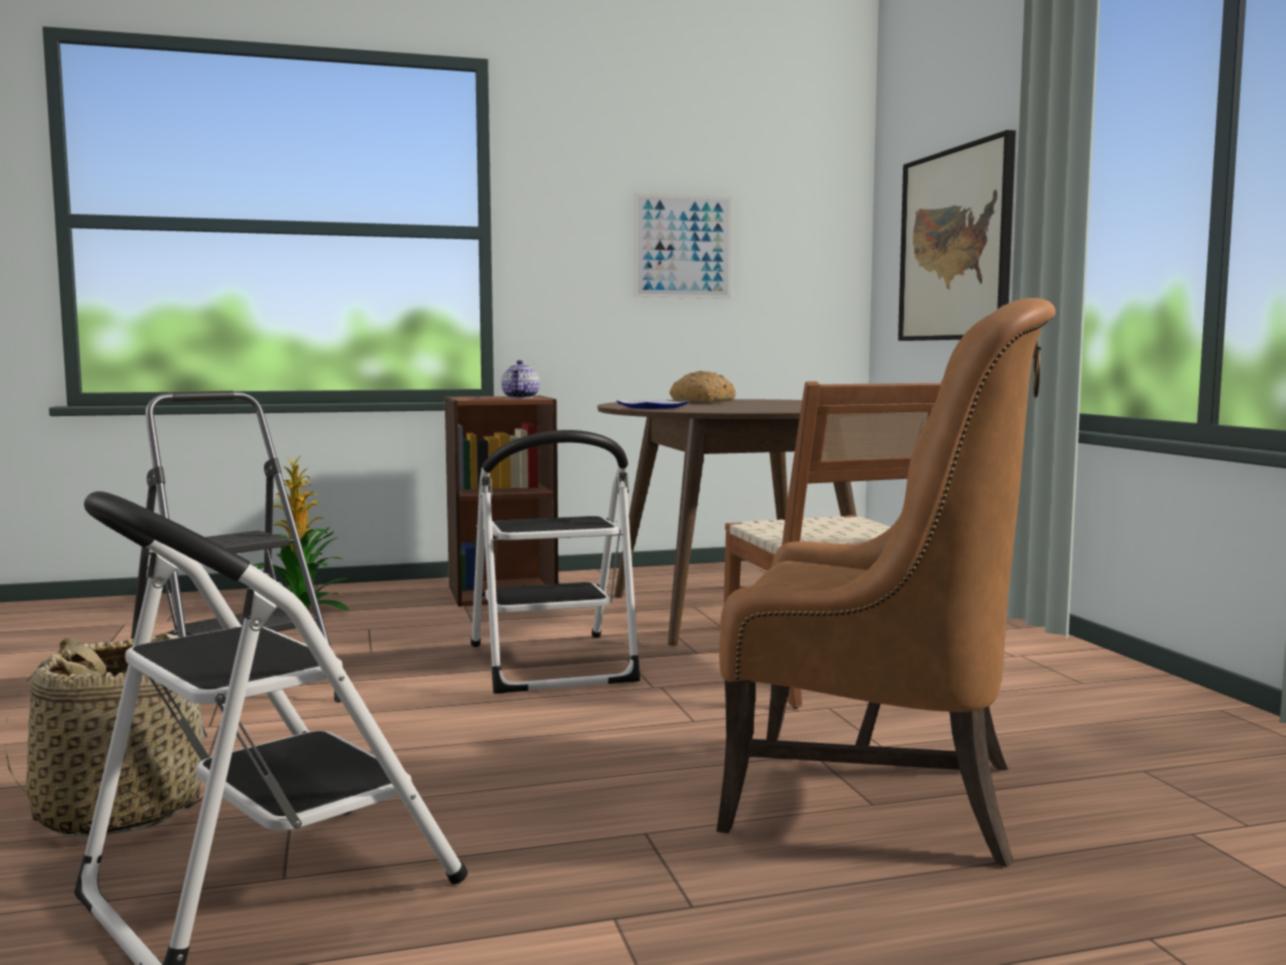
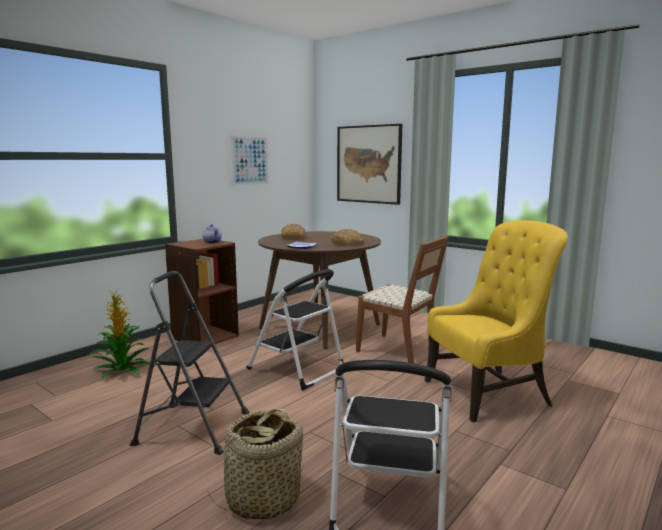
camera: 35 degrees left, 5 degrees up
(769, 409) = (348, 243): none -> bread
(878, 795) = (488, 393): brown chair -> yellow chair

